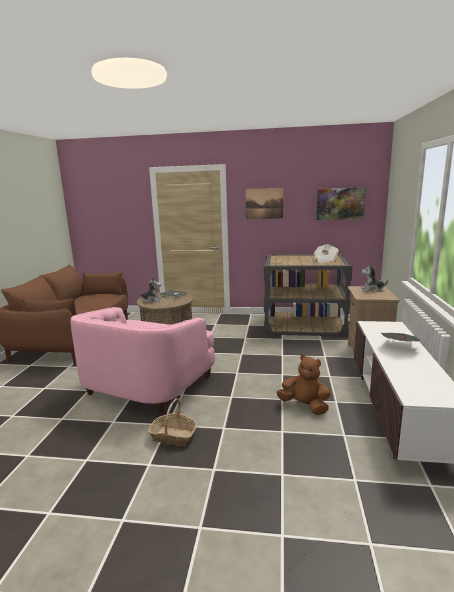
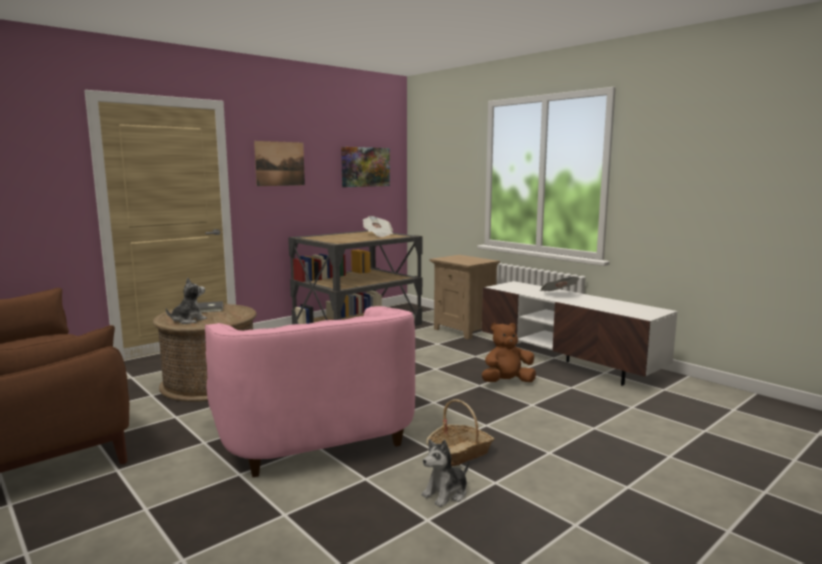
camera: 50 degrees left, 5 degrees down
(372, 290) = (459, 258): plush toy -> plush toy (446, 493)

